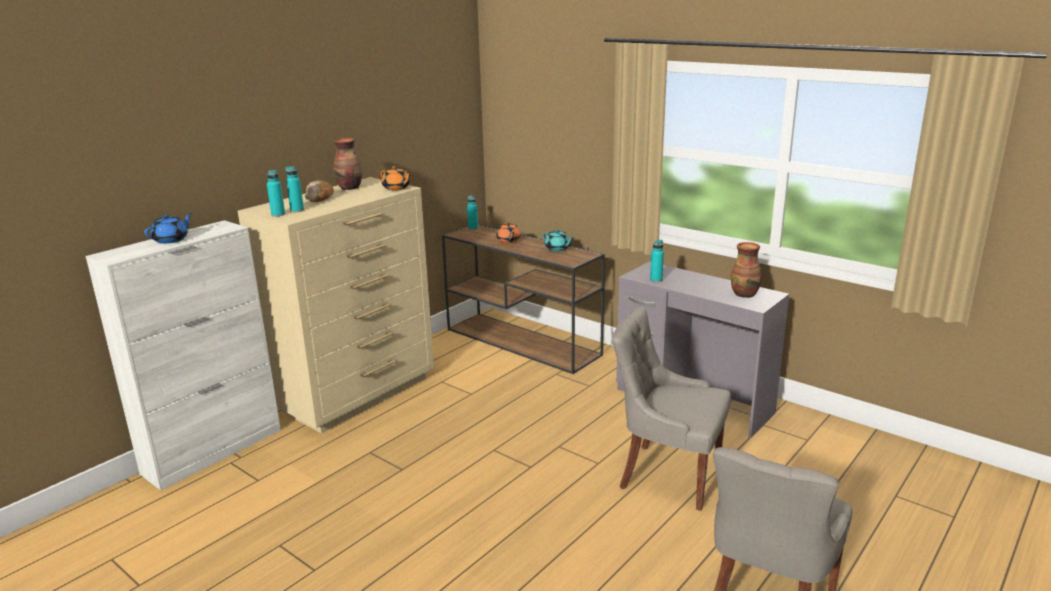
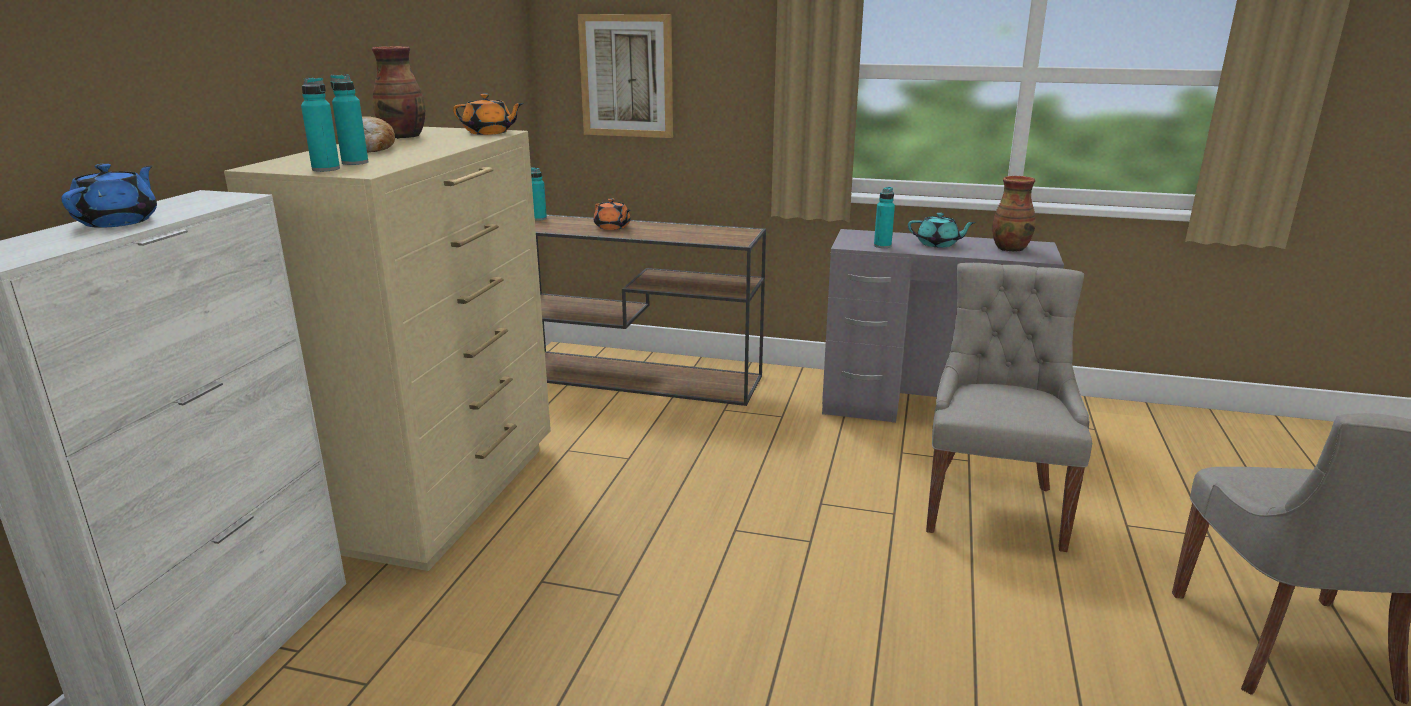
camera: 25 degrees left, 0 degrees up
(534, 140) = (626, 76): none -> picture
(557, 249) = (695, 229): turquoise teapot -> turquoise teapot (938, 244)
(667, 474) = (993, 507): grey chair -> grey chair turned 105 degrees clockwise

